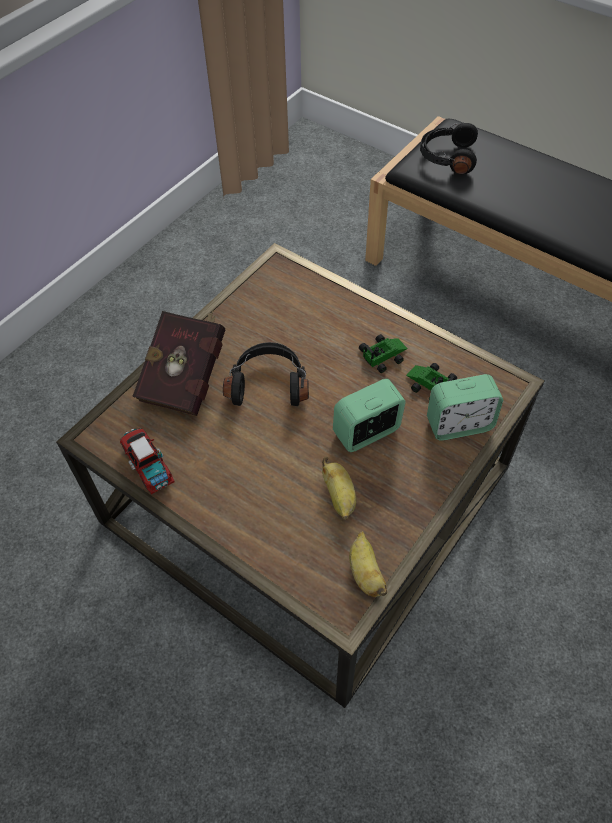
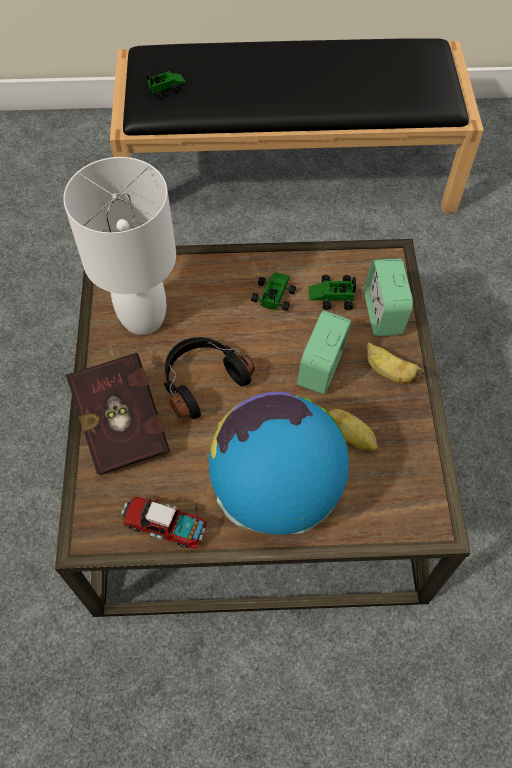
camera: 40 degrees left, 5 degrees up
(247, 496) = (276, 490): none -> globe
(268, 314) = (143, 319): none -> white table lamp
(365, 572) = (423, 482): banana -> banana (388, 372)
(447, 157) = (166, 85): black headphones -> toy car
(459, 424) = (383, 314): alarm clock -> alarm clock turned 135 degrees clockwise

